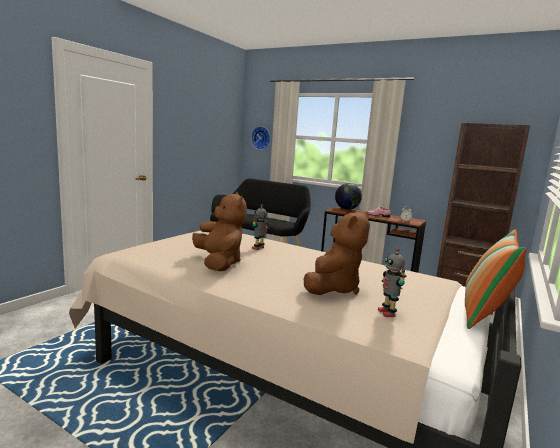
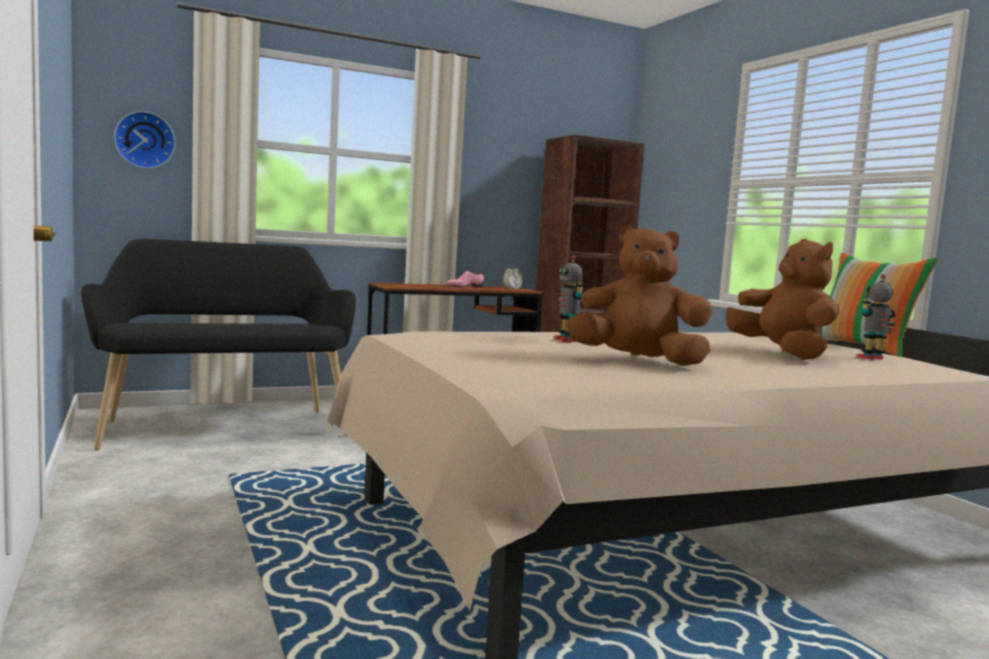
camera: 55 degrees left, 5 degrees down
(347, 209) = (399, 284): globe -> none
(388, 313) = (871, 358): toy robot -> toy robot turned 135 degrees clockwise

